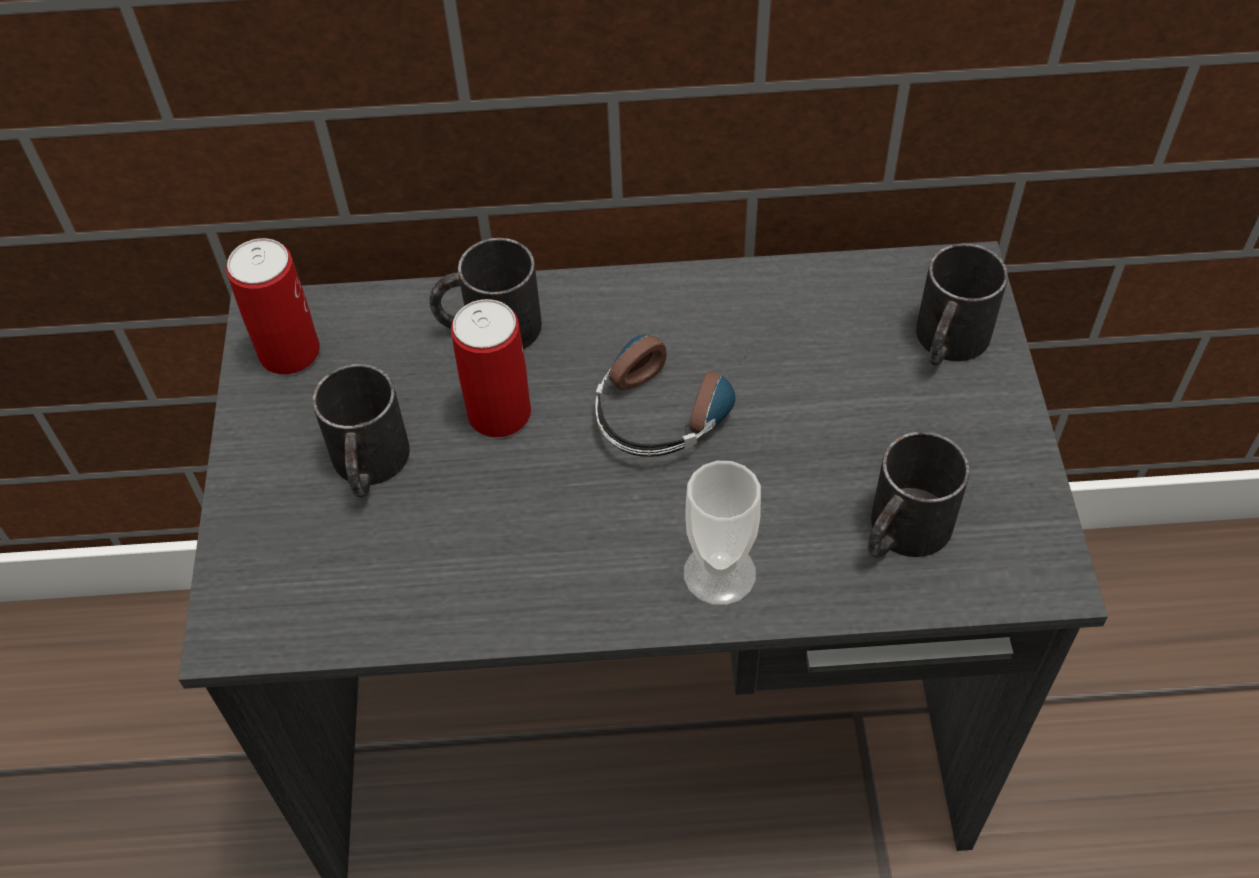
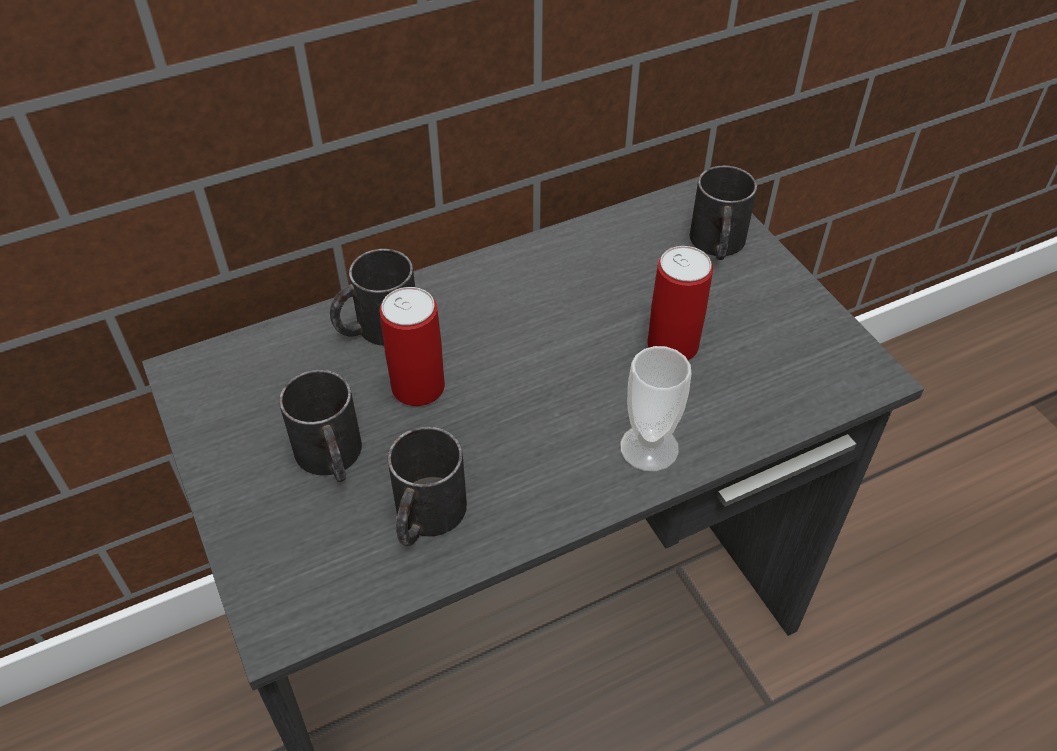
camera: 25 degrees left, 5 degrees down
(289, 352) = (218, 393): can -> can (672, 345)
(672, 399) = (546, 337): headphones -> none
(901, 533) = (759, 378): black mug -> black mug (425, 518)

